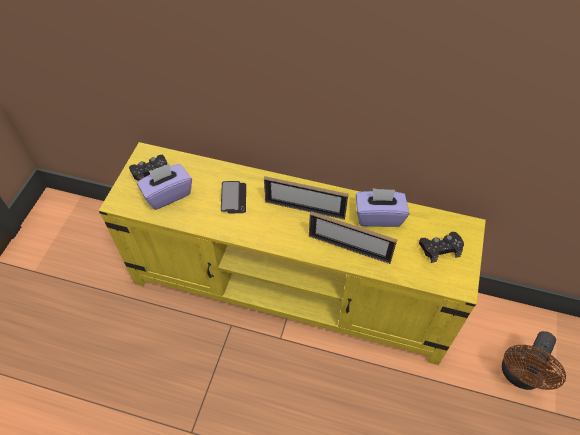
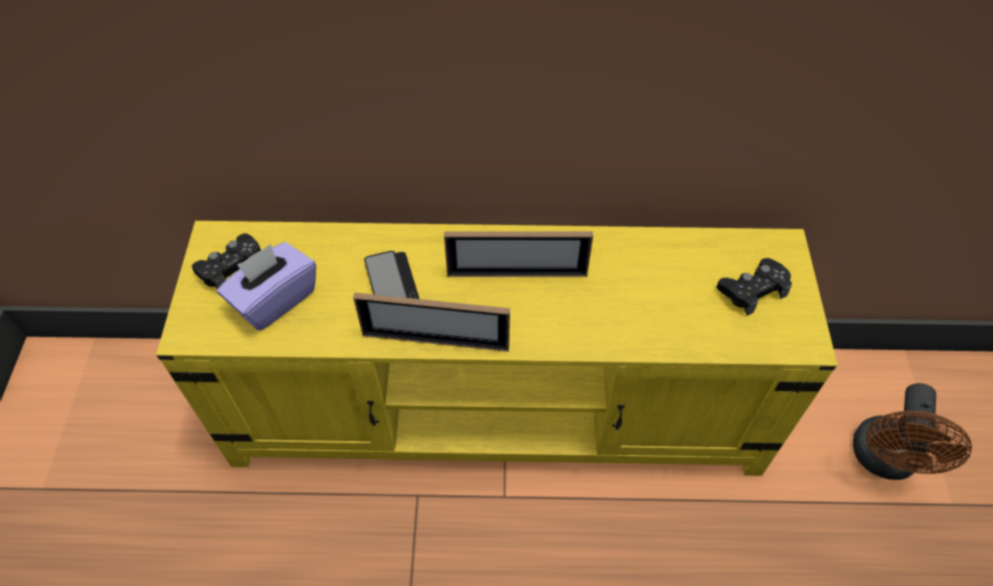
camera: 15 degrees left, 0 degrees up
(349, 248) = (610, 322): picture frame -> picture frame (435, 341)
(378, 216) = (639, 259): purple tissue box -> none

